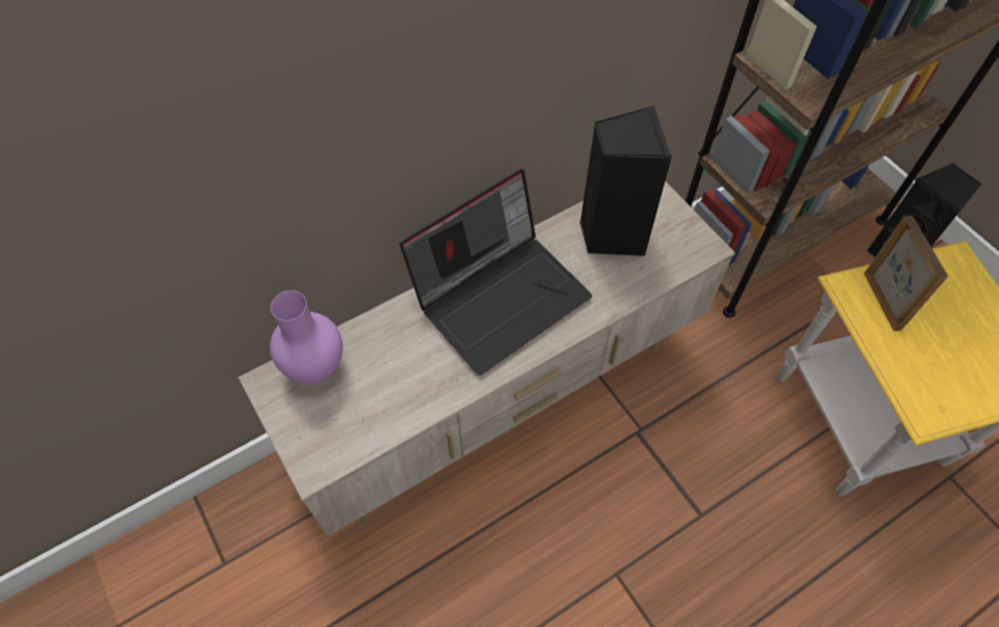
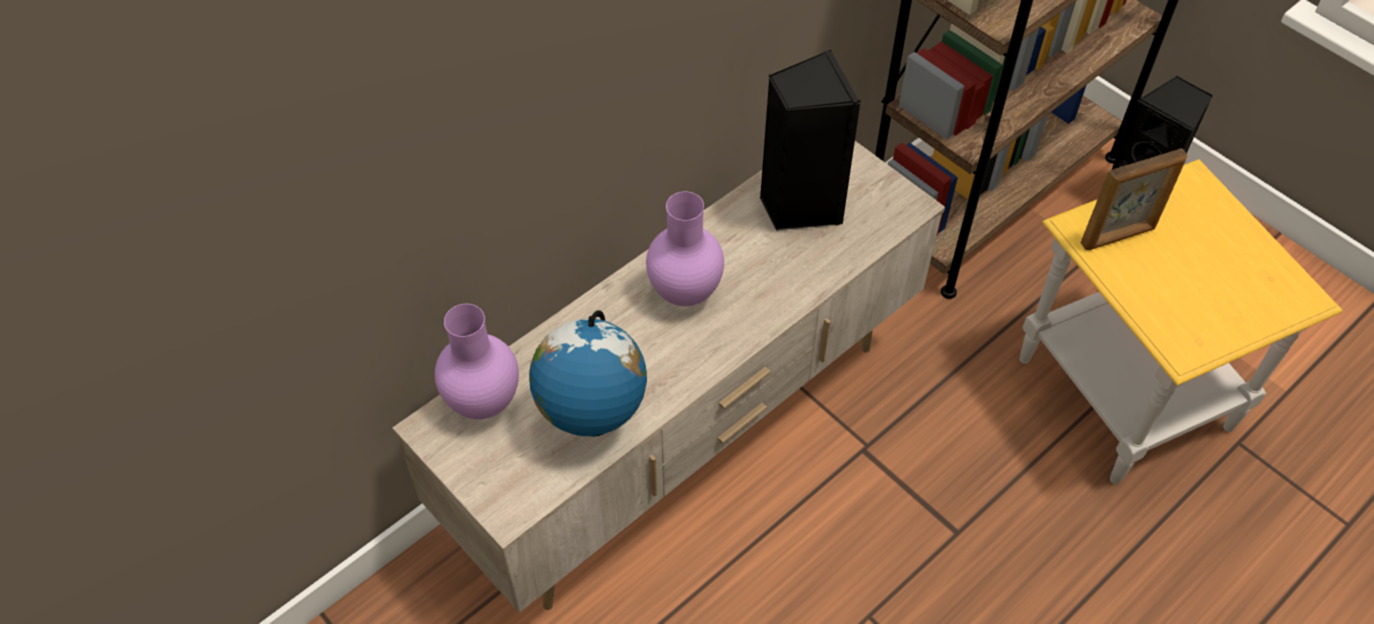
camera: 10 degrees left, 5 degrees down
(400, 399) = (592, 422): none -> globe
(501, 295) = (685, 291): laptop -> purple vase
(883, 301) = (1118, 236): picture frame -> picture frame turned 90 degrees clockwise

